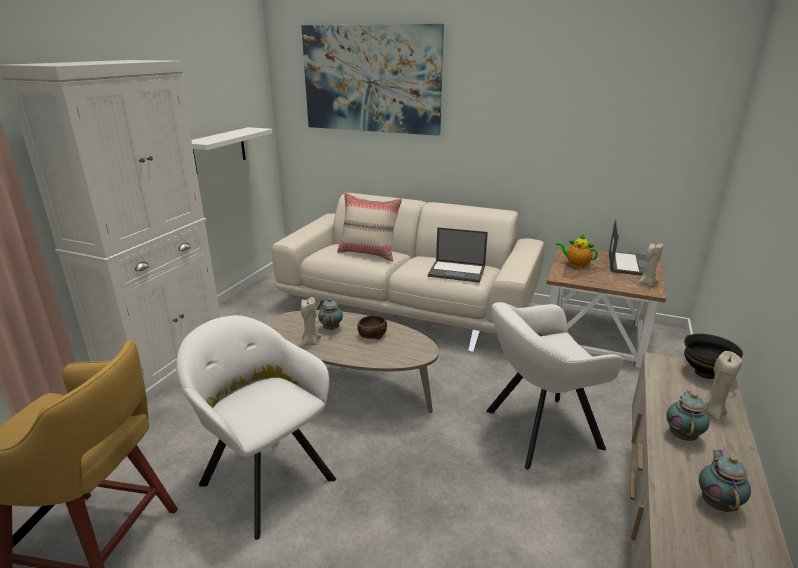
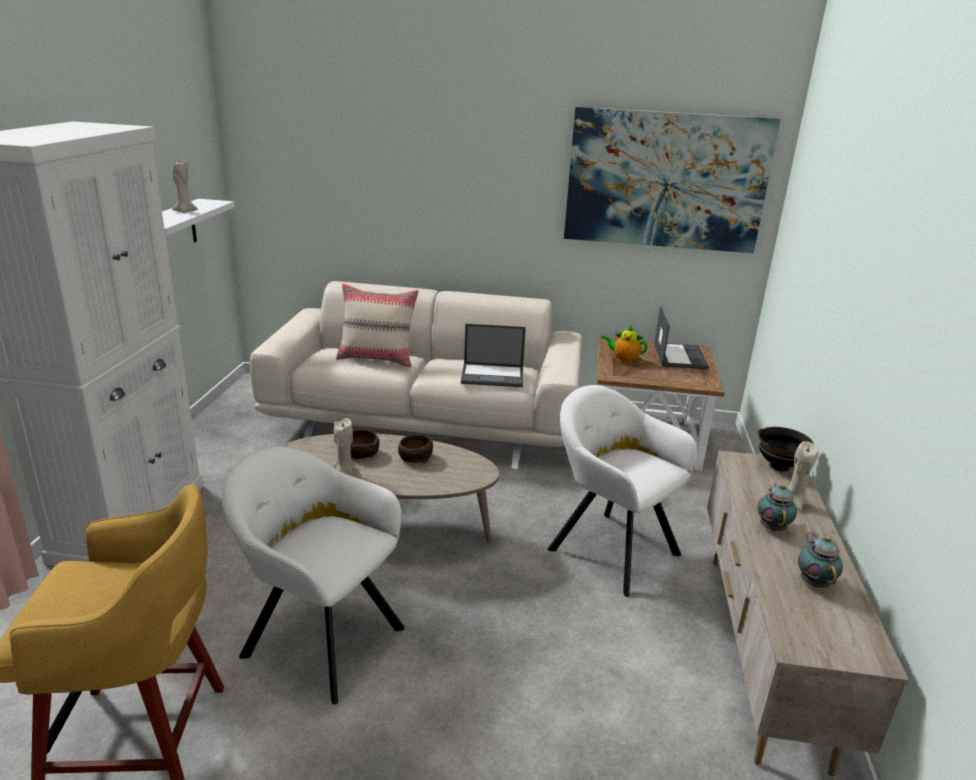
camera: 15 degrees left, 0 degrees up
(331, 328) = (362, 454): teapot -> brown bowl
(371, 79) = (364, 139): picture -> picture (666, 181)
(537, 430) = (609, 547): white armchair -> white armchair turned 75 degrees clockwise
(646, 283) = (701, 377): beige candle -> beige candle (185, 211)

